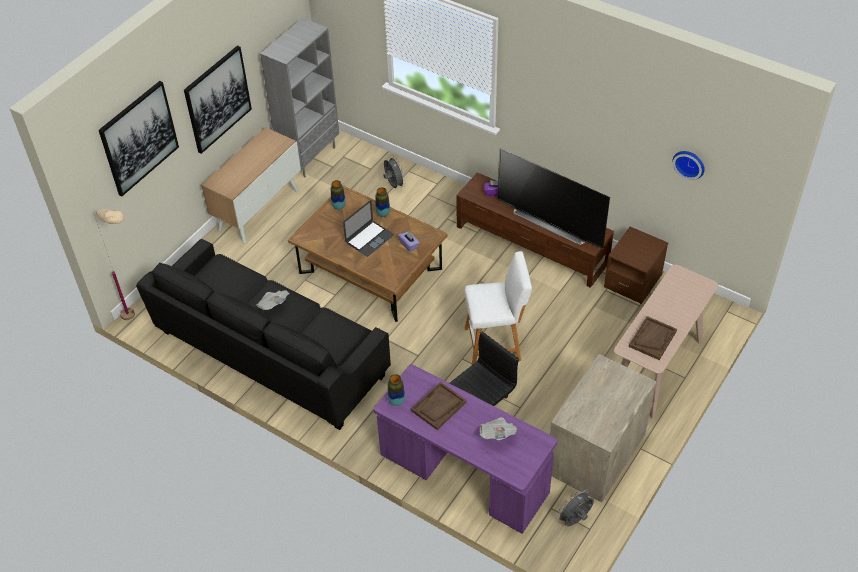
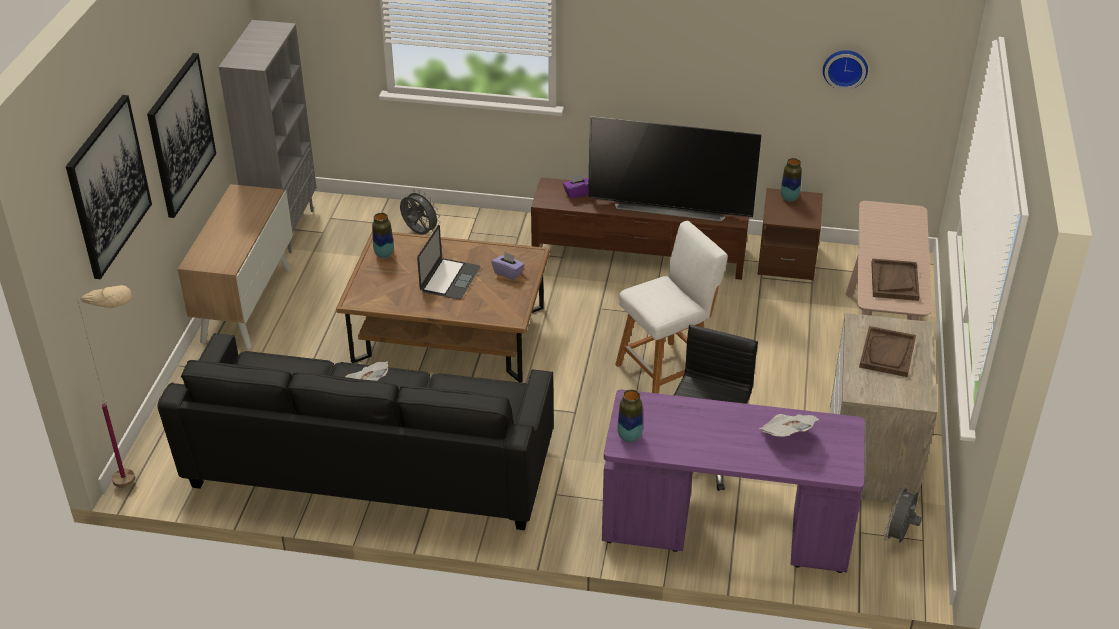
camera: 25 degrees left, 10 degrees down
(383, 213) = (450, 247): vase -> vase (789, 198)
(438, 407) = (689, 426): brown tray -> brown tray (887, 353)

